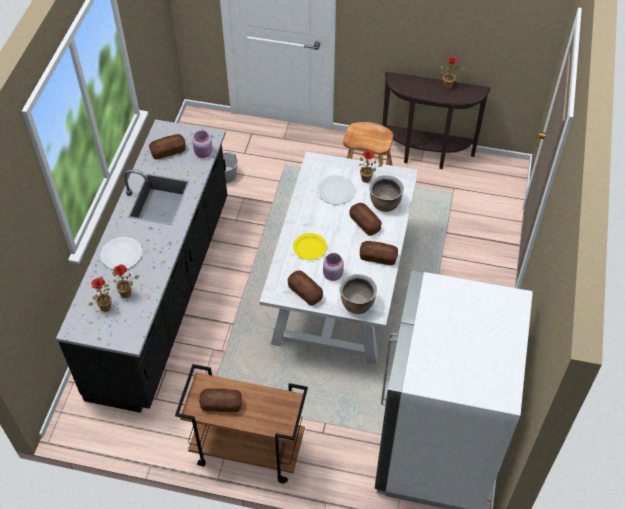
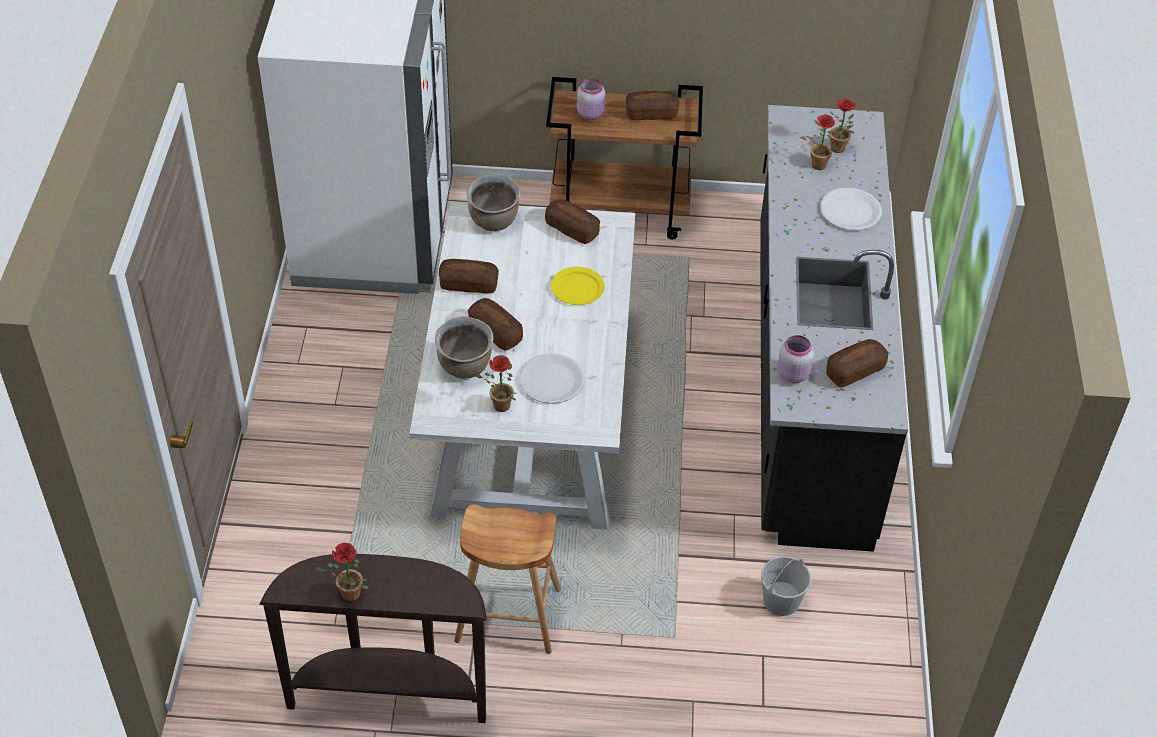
camera: 170 degrees right, 5 degrees down
(332, 275) = (535, 254): pink jar -> pink jar (591, 113)

